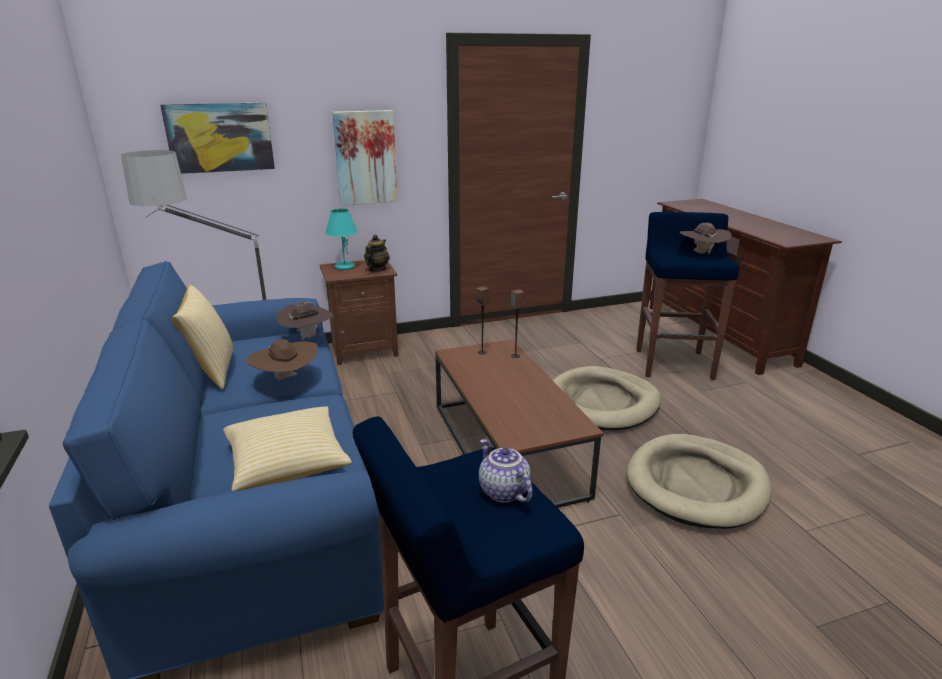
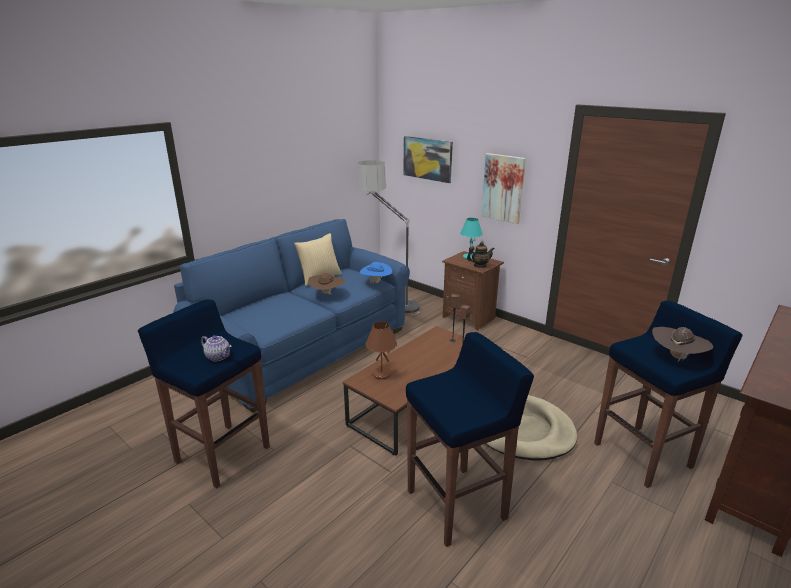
camera: 60 degrees right, 0 degrees up
(287, 464) = (258, 321): pillow -> none
(307, 337) = (376, 283): brown hat -> blue hat
(502, 491) = (218, 357): teapot -> teapot turned 90 degrees clockwise
(513, 419) = (381, 374): none -> brown table lamp
(696, 485) = (458, 504): beige dog bed -> blue stool

